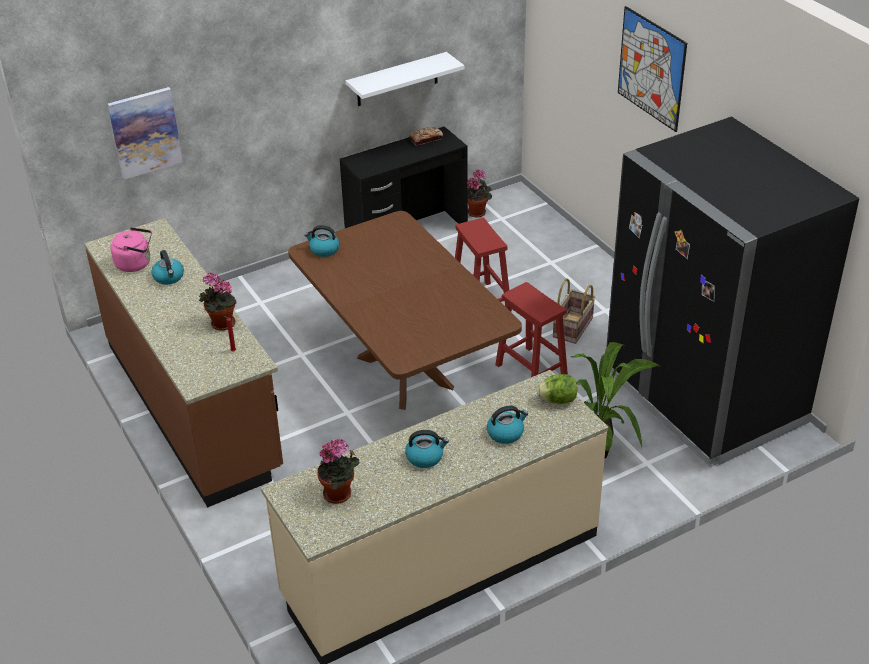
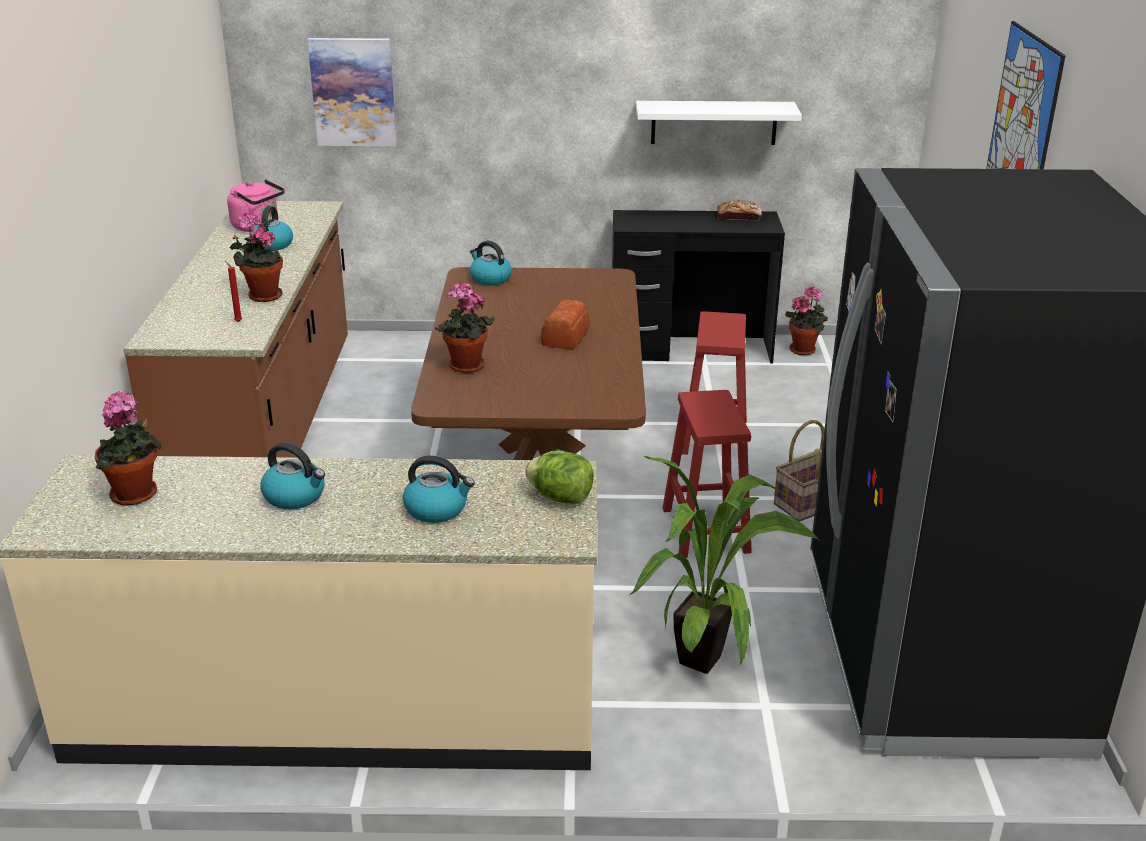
camera: 30 degrees right, 10 degrees down
(388, 328) = (465, 367): none -> potted plant
(421, 281) = (566, 337): none -> bread

